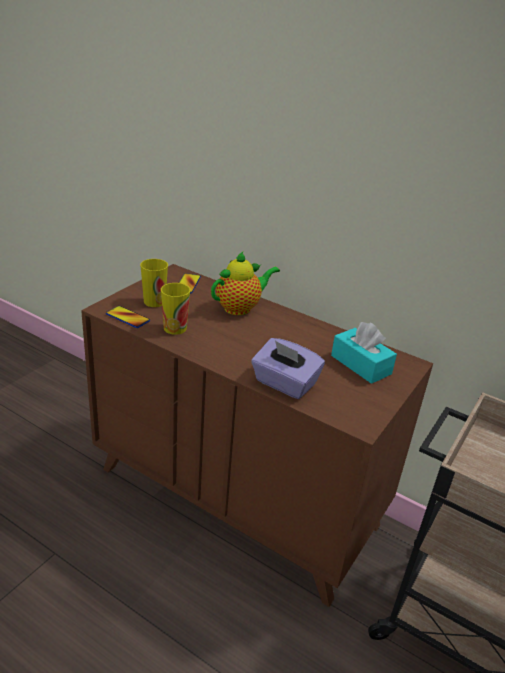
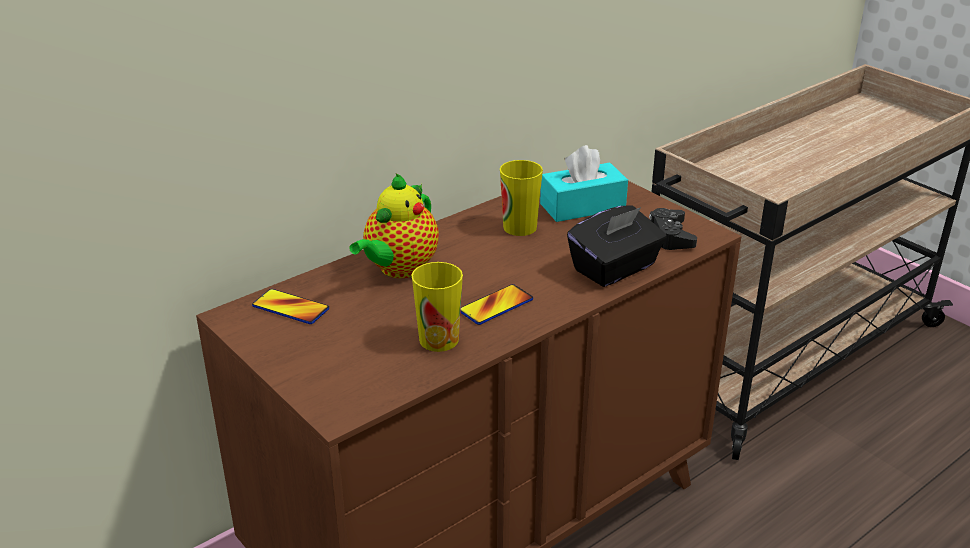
camera: 70 degrees left, 0 degrees up
(127, 318) = (384, 386): phone -> phone (496, 306)
(154, 302) = (338, 351): cup -> cup (520, 227)
(240, 308) = (399, 269): teapot -> teapot turned 135 degrees counterclockwise
(284, 384) = (615, 268): purple tissue box -> black tissue box
(345, 407) = (670, 236): none -> black game controller

